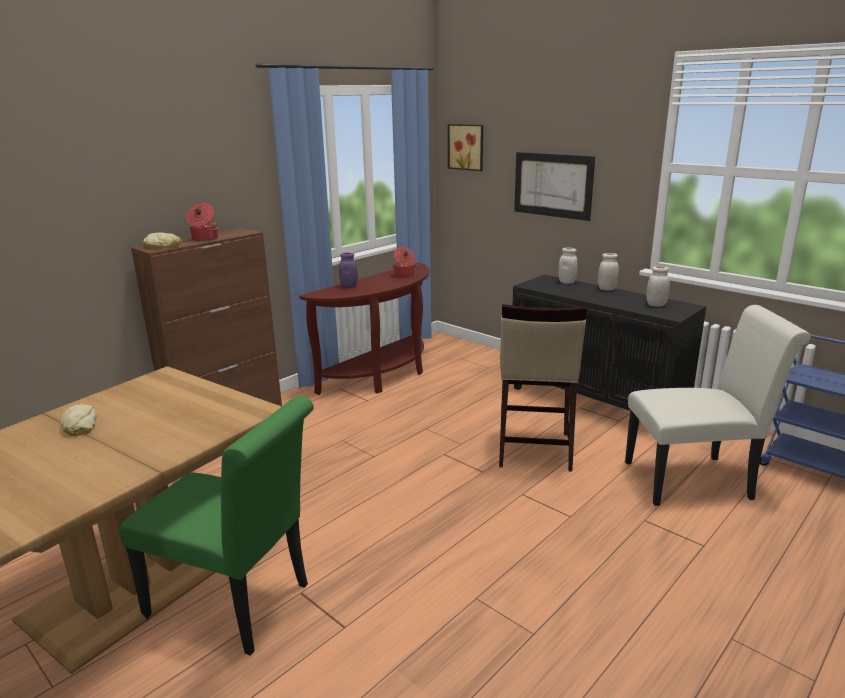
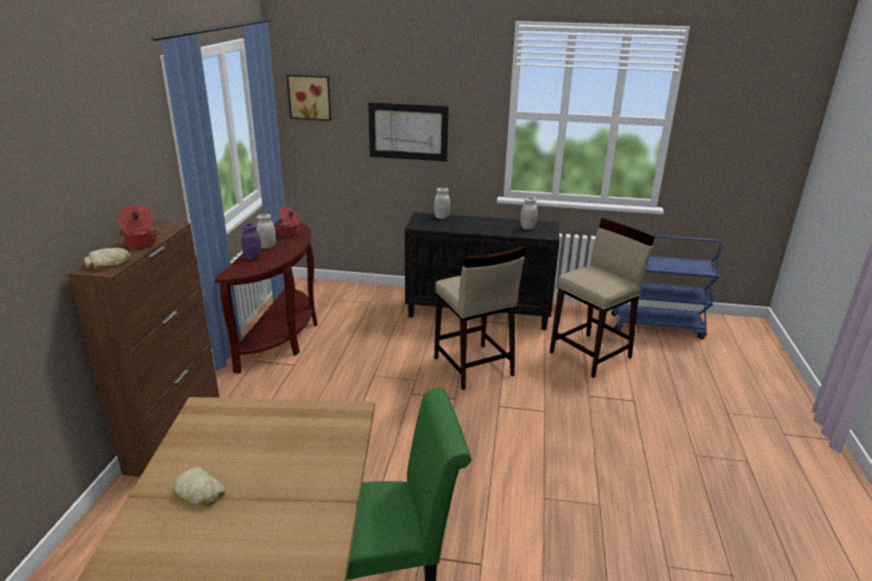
camera: 35 degrees left, 5 degrees up
(607, 289) = (478, 219): white jar -> white jar (267, 247)
(695, 480) = (591, 355): white chair -> beige stool

